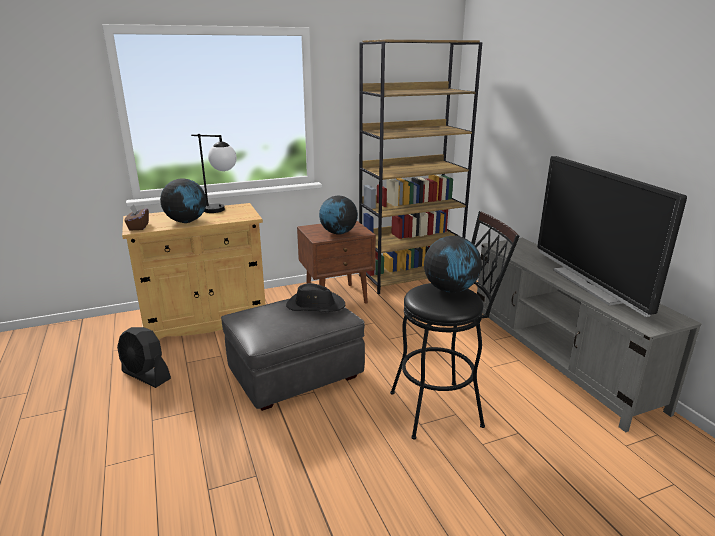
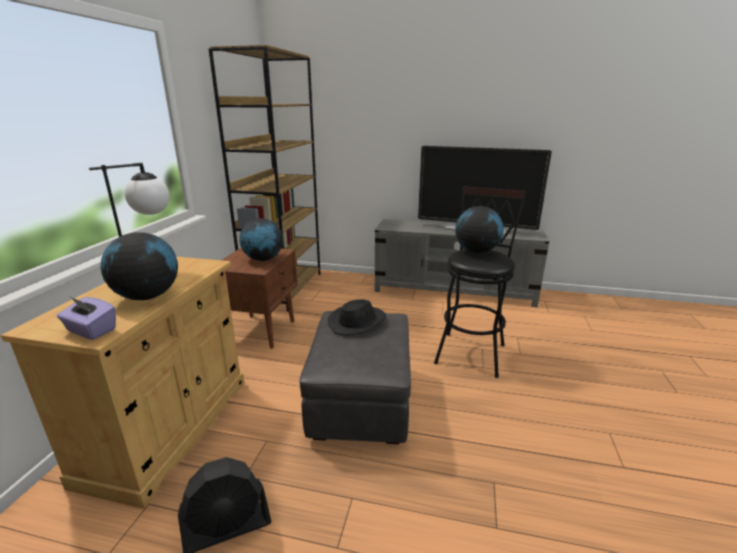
camera: 55 degrees left, 0 degrees up
(138, 227) = (91, 331): brown tissue box -> purple tissue box

